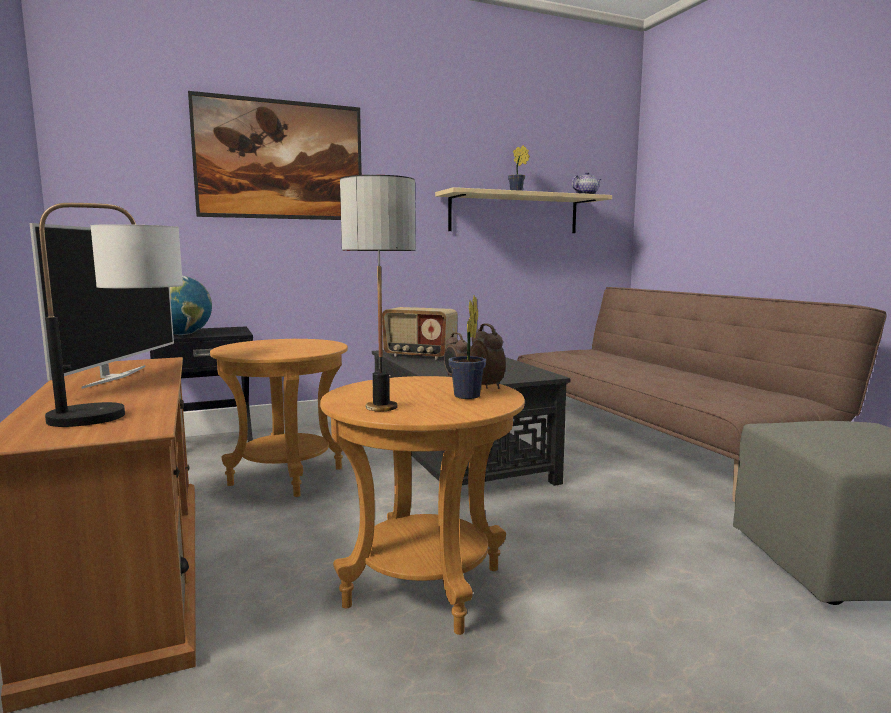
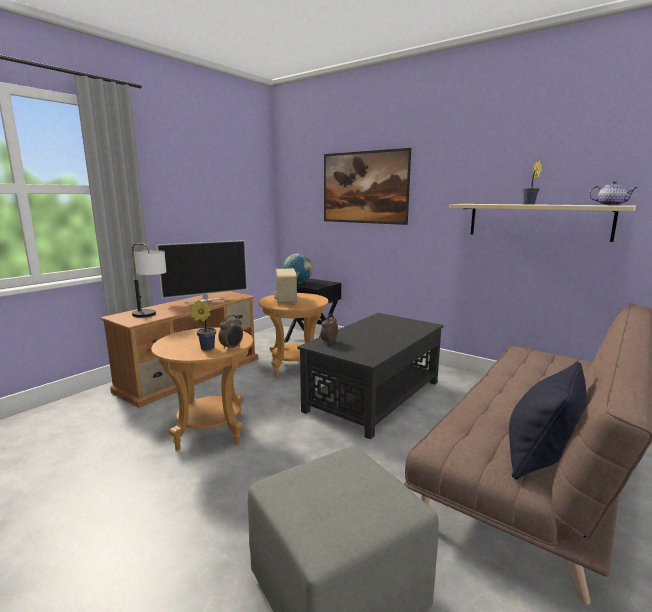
camera: 60 degrees right, 5 degrees up
(382, 407) = (176, 340): table lamp -> none
(419, 356) = (379, 323): radio -> radio (285, 300)
(767, 391) = (539, 458): none -> black pillow

